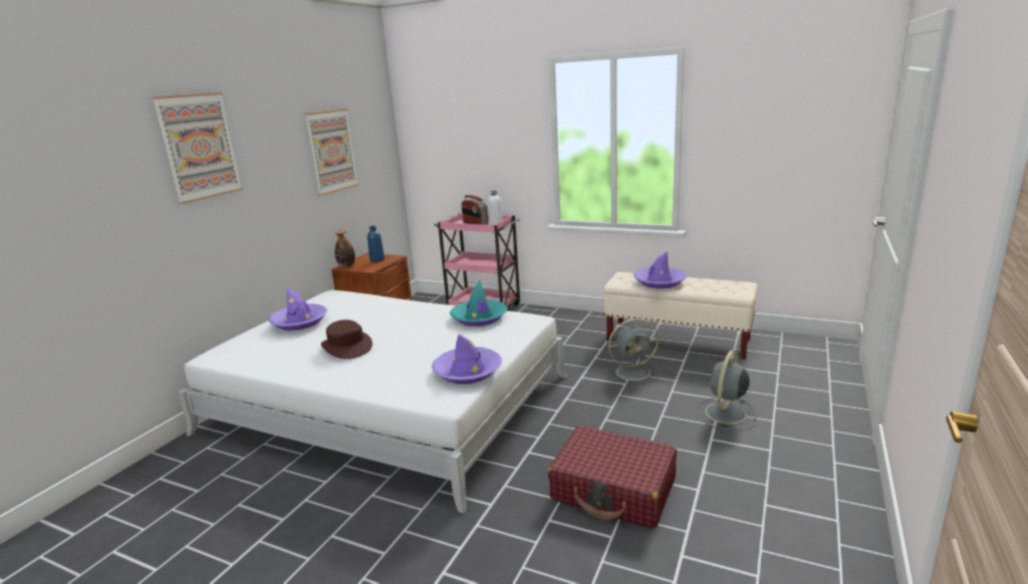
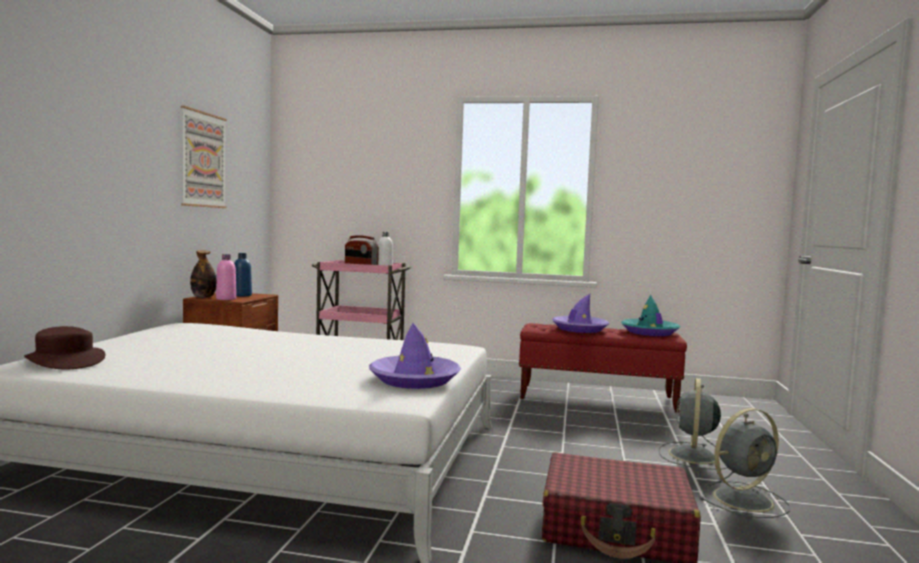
camera: 15 degrees left, 15 degrees down
(199, 146) = (53, 92): picture -> none
(300, 322) = (150, 341): purple hat -> none
(347, 346) = (231, 359): brown hat -> brown hat (65, 361)
(362, 268) = (226, 299): none -> pink bottle
(479, 318) = (395, 344): turquoise hat -> turquoise hat (649, 332)
(634, 372) = (568, 423): grey fan -> grey fan (745, 499)
(678, 340) = (597, 398): beige bench -> red bench

